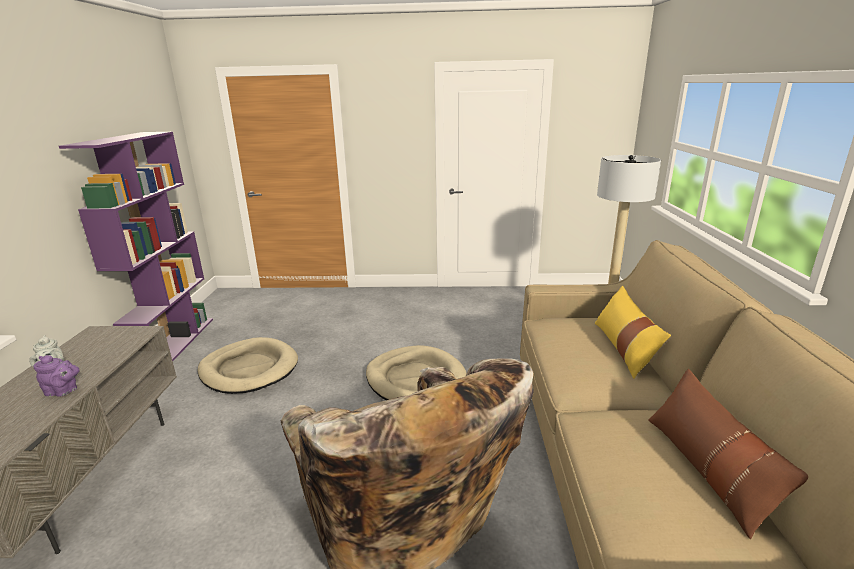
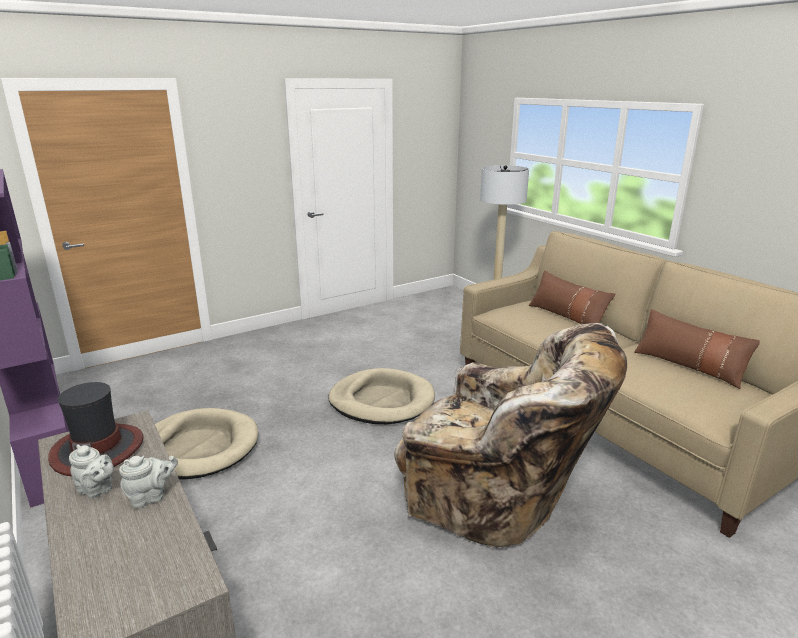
camera: 35 degrees left, 0 degrees up
(63, 391) = (151, 497): purple teapot -> grey teapot
(99, 344) = (98, 449): none -> hat
(624, 348) = (567, 316): yellow pillow -> brown pillow

